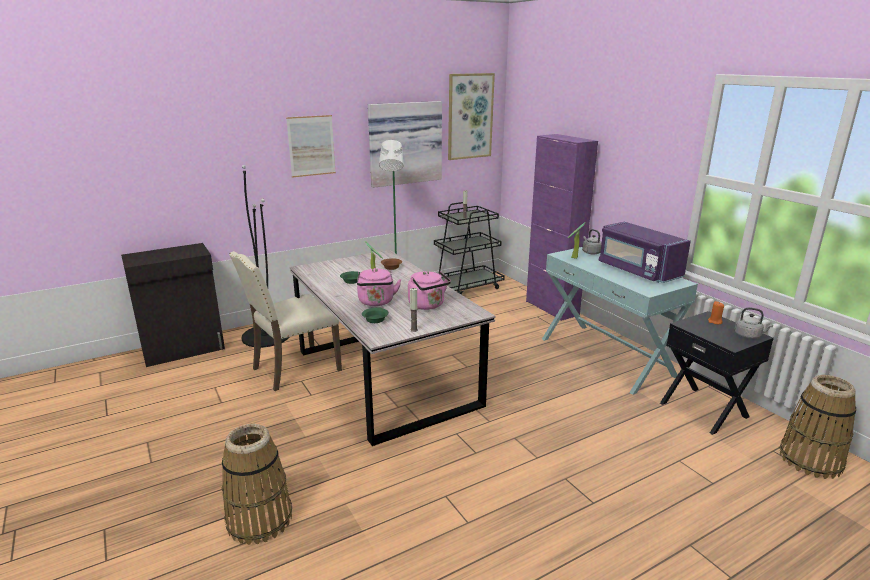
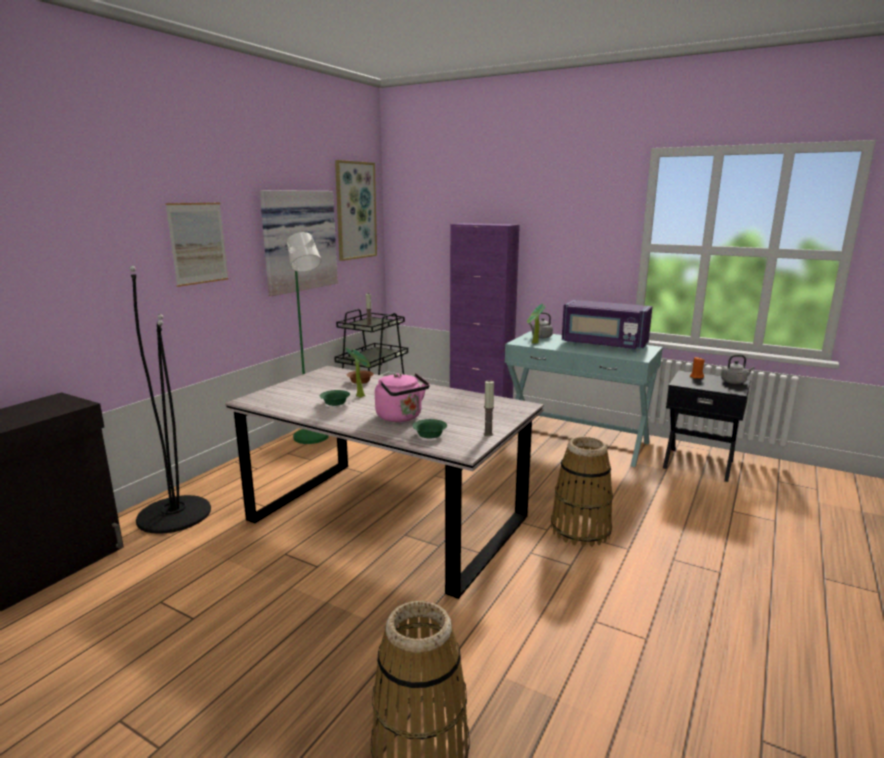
camera: 30 degrees left, 5 degrees down
(294, 369) = (259, 543): beige chair -> none
(428, 305) = (463, 409): pink kettle -> none
(810, 460) = (806, 480): basket -> basket (580, 530)

